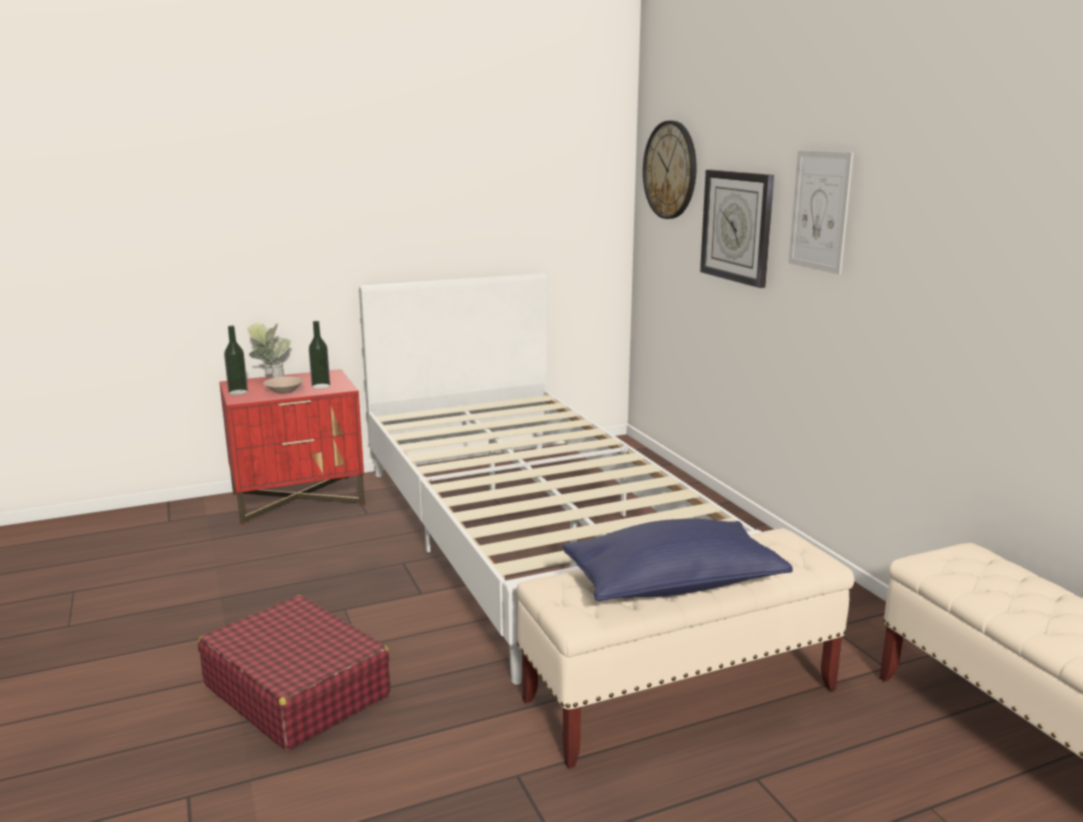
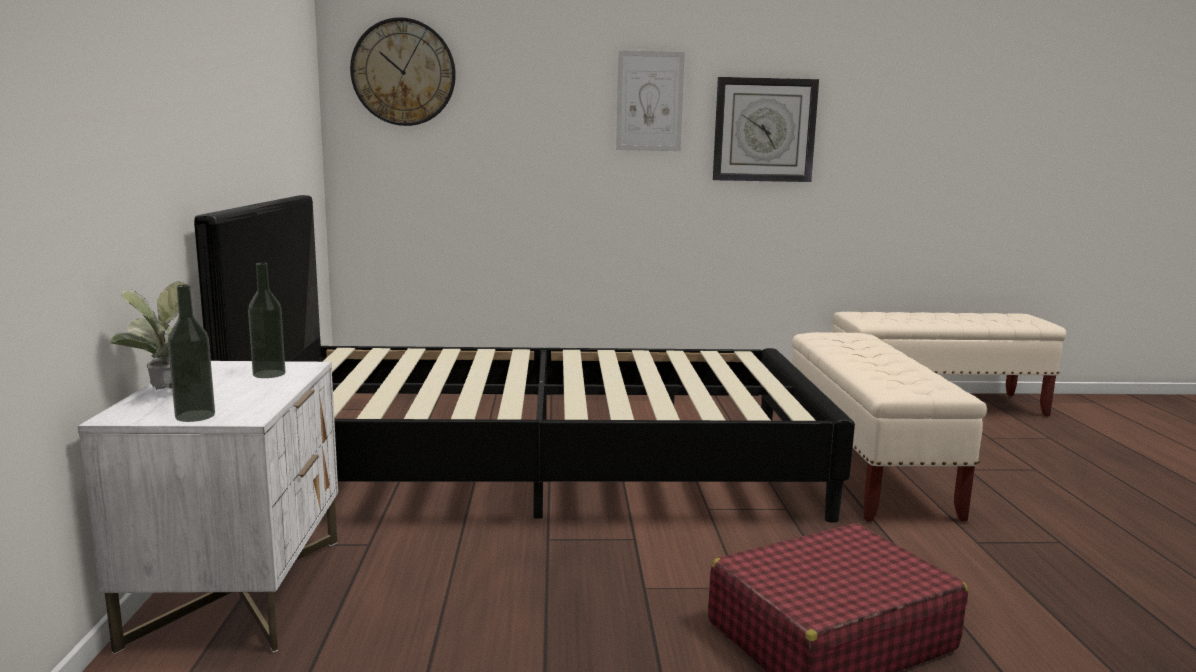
camera: 70 degrees left, 5 degrees down
(284, 391) = (254, 392): beige bowl -> none
(299, 499) = (238, 590): red nightstand -> white nightstand
(530, 535) = (540, 468): white bed -> black bed
(673, 585) = (899, 365): blue pillow -> none
(737, 226) = (533, 124): wall clock -> wall clock (764, 130)

